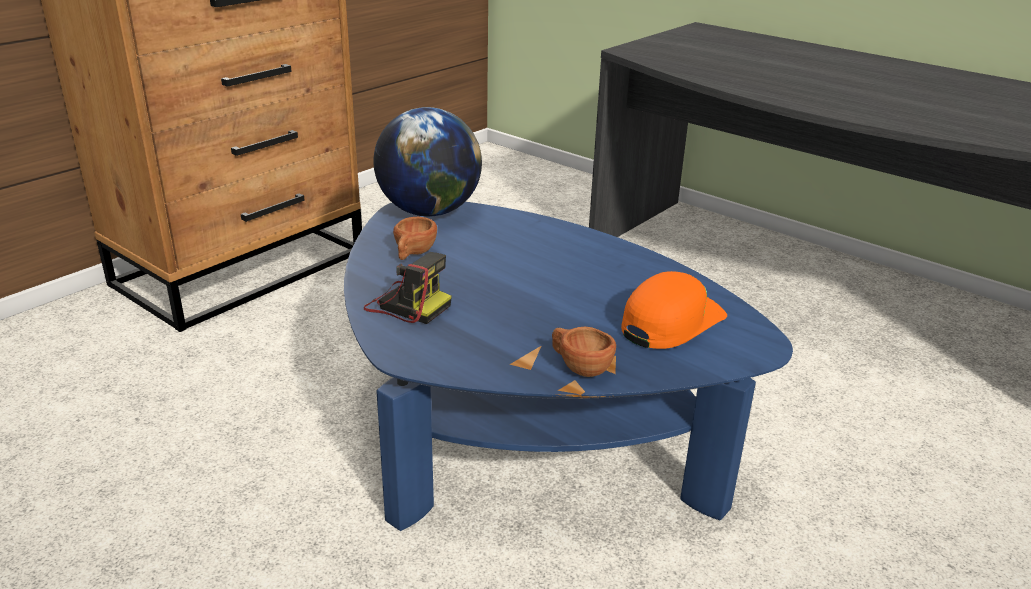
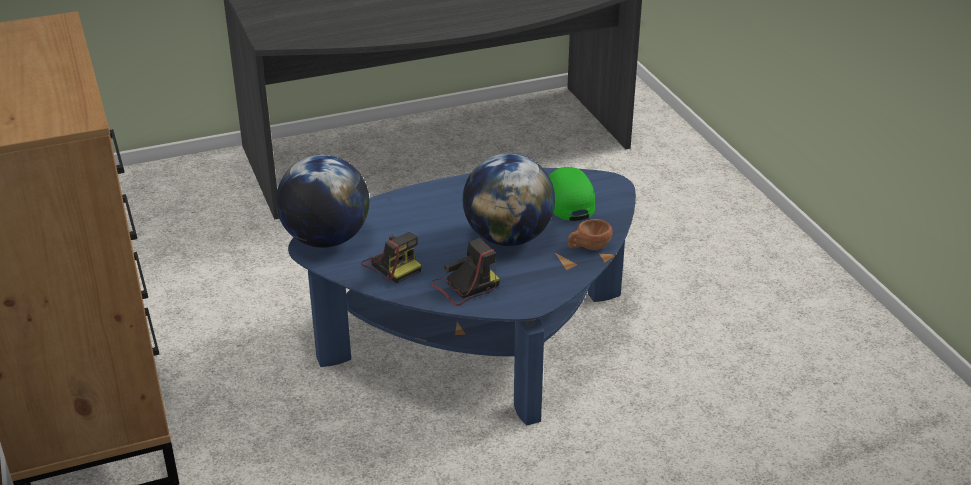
camera: 60 degrees left, 5 degrees up
(413, 254) = (392, 265): brown cup -> camera
(539, 305) = (508, 237): none -> globe
(671, 322) = (566, 200): orange cap -> green cap

